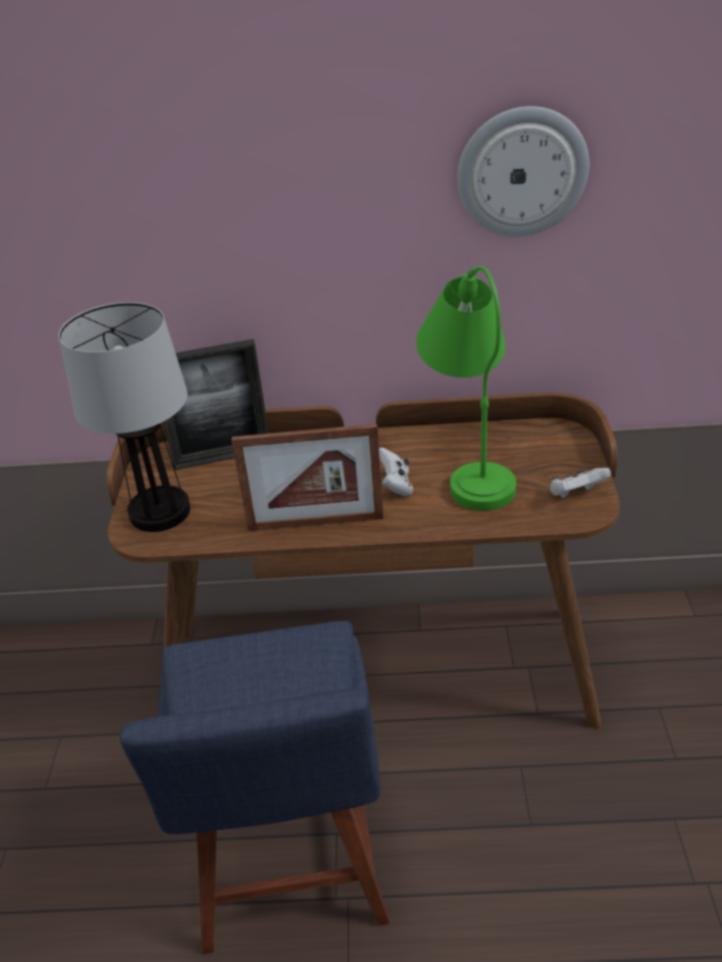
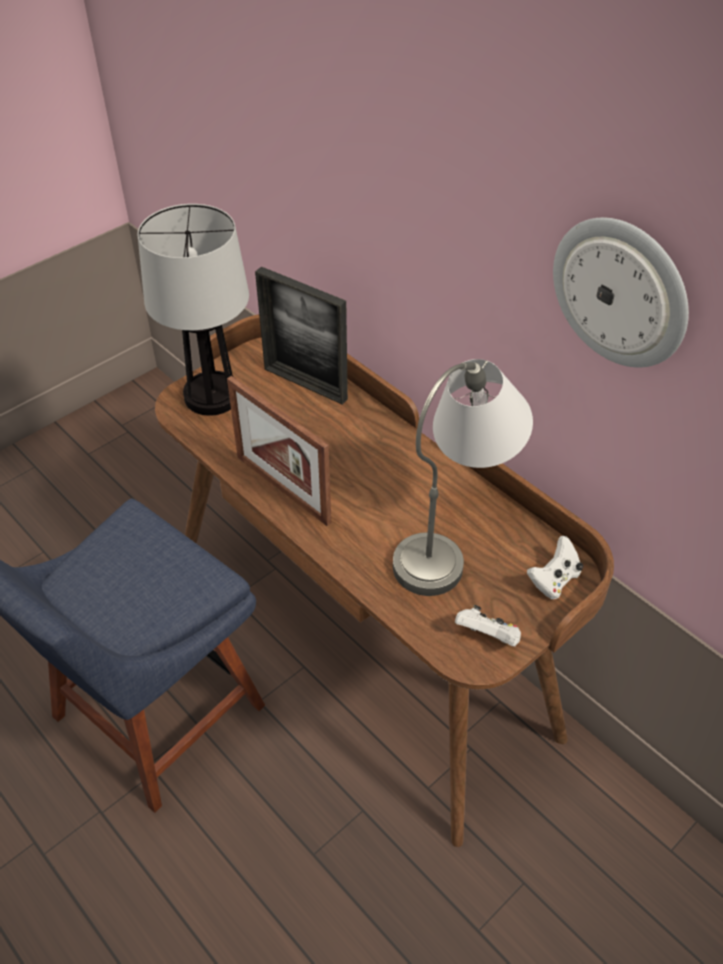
camera: 45 degrees right, 10 degrees up
(396, 486) = (375, 507): white game controller -> white game controller (554, 580)
(470, 464) = (454, 537): green table lamp -> grey table lamp

